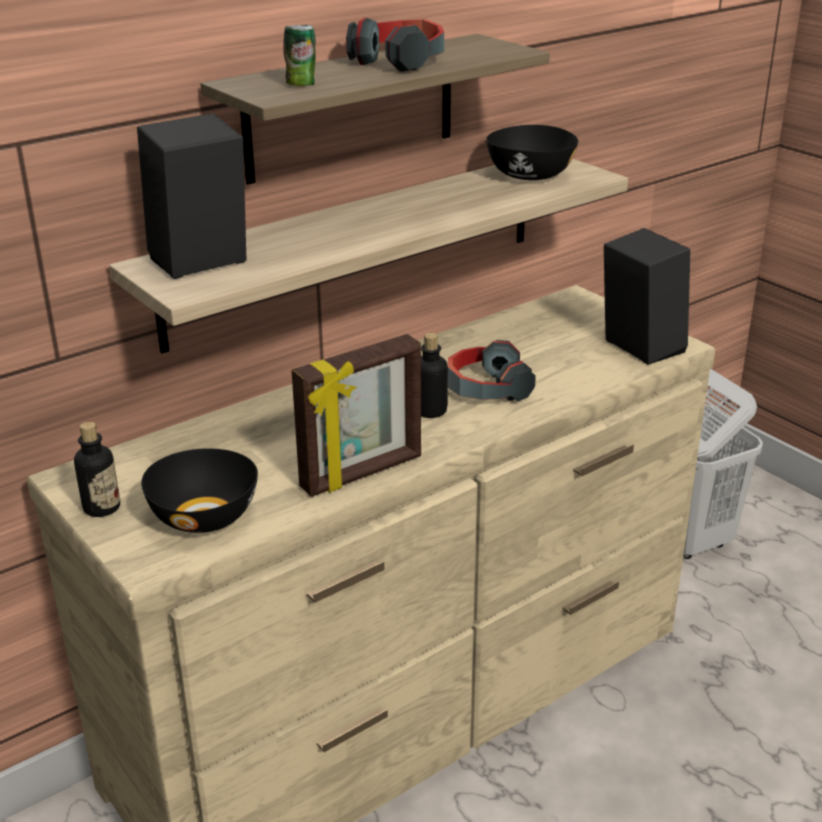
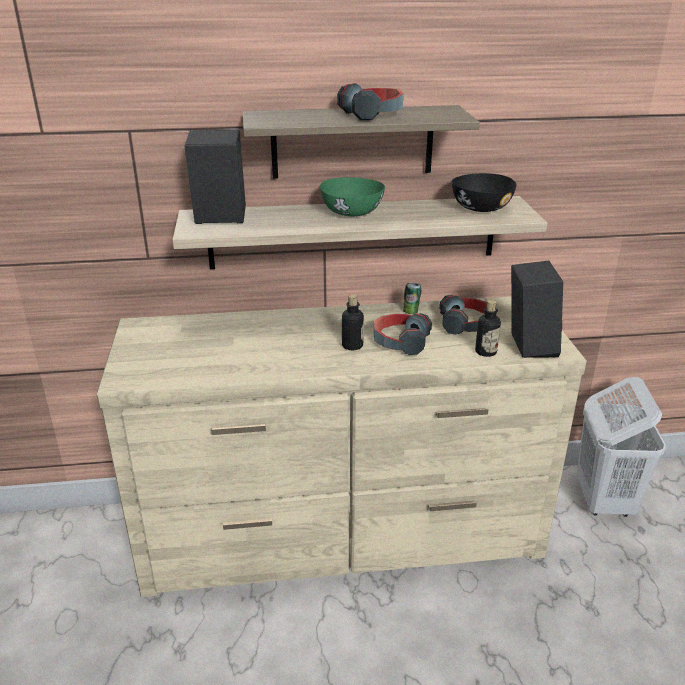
camera: 30 degrees right, 0 degrees up
(102, 507) = (133, 344): bottle -> bottle (485, 352)
(206, 516) = (173, 365): black bowl -> none
(301, 84) = (290, 119): can -> can (411, 312)
(362, 473) = (275, 369): picture frame -> none
(376, 215) = (351, 212): none -> green bowl
(541, 343) = (466, 325): none -> headphones

